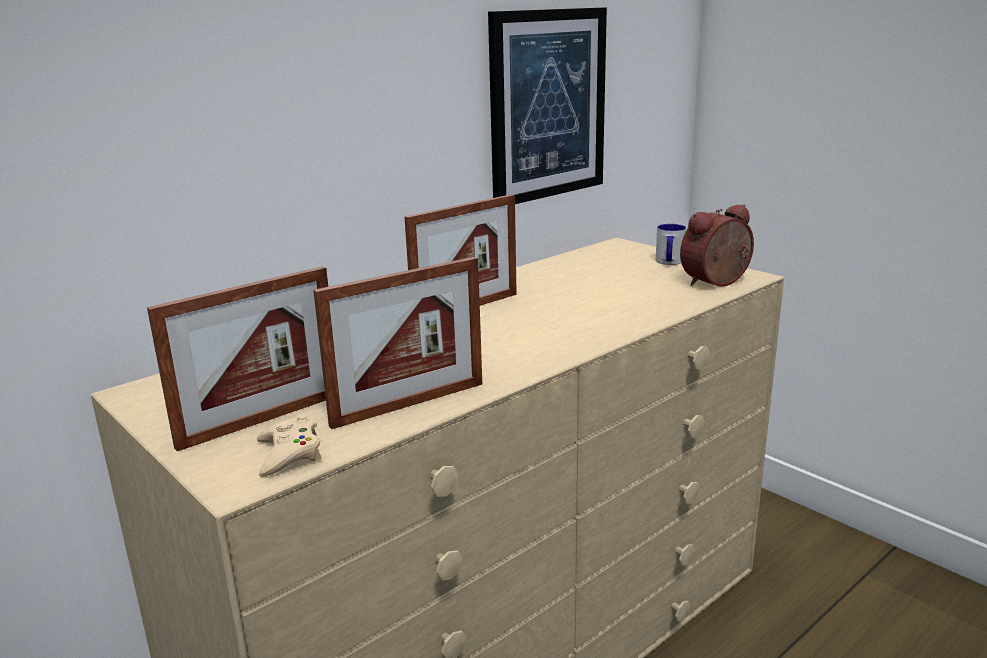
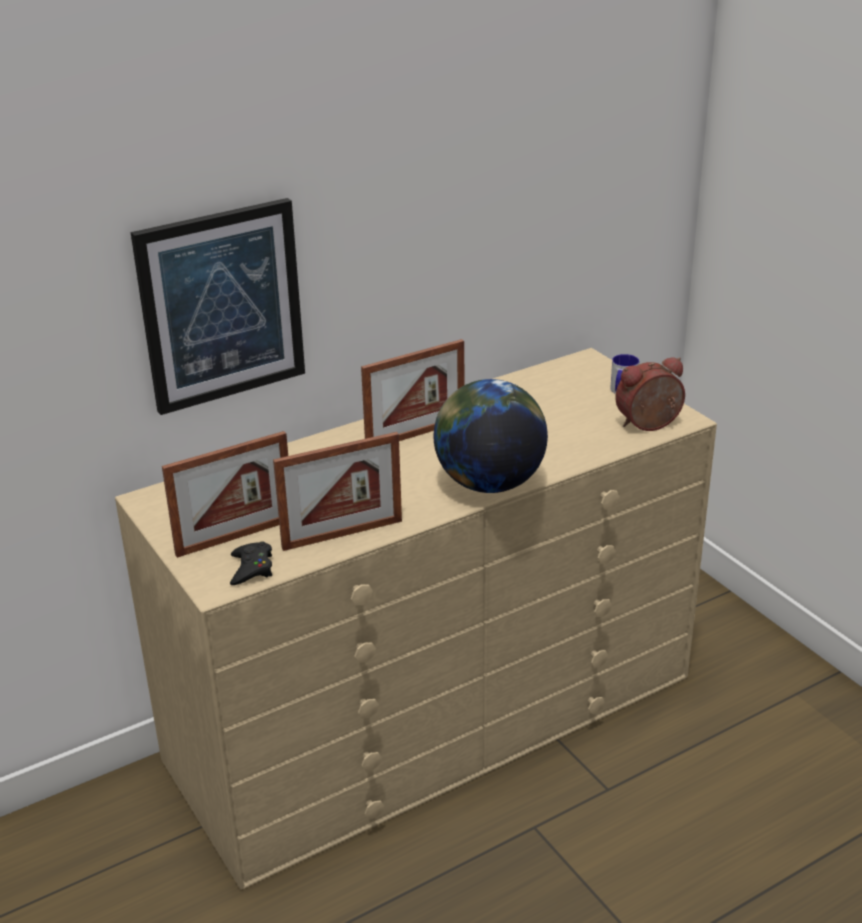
camera: 10 degrees right, 10 degrees up
(289, 453) = (251, 568): beige game controller -> black game controller
(547, 105) = (518, 235): picture -> picture (221, 305)
(572, 341) = (489, 483): none -> globe

